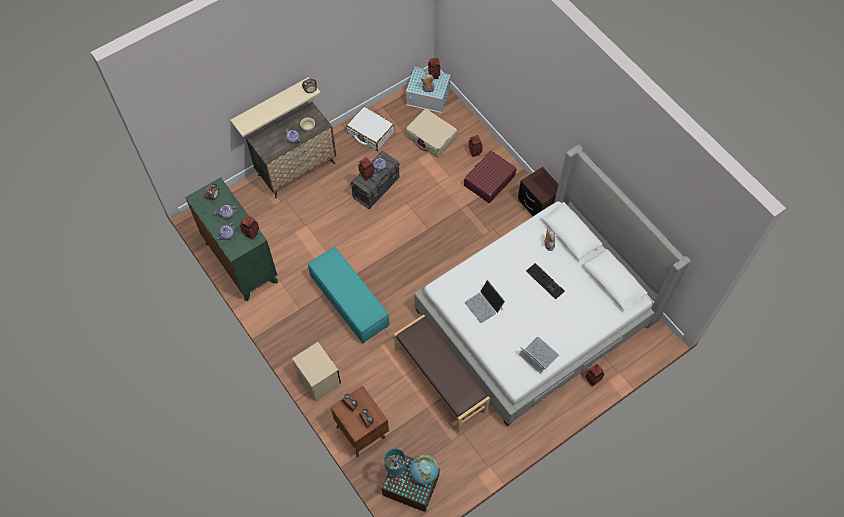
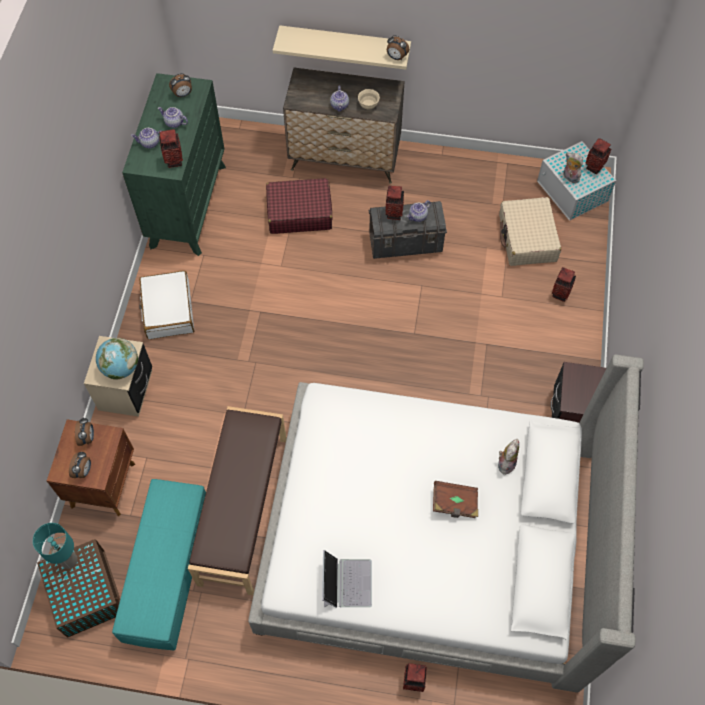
camera: 45 degrees right, 0 degrees up
(349, 302) = (244, 338): turquoise ottoman -> turquoise ottoman (167, 571)
(370, 133) = (464, 180): white suitcase -> white suitcase (168, 310)
(424, 473) = (94, 591): globe -> globe (121, 368)
(484, 305) = (349, 463): laptop -> none
(489, 181) = (542, 339): red suitcase -> red suitcase (299, 212)
(546, 281) = (454, 503): keyboard -> brown book

